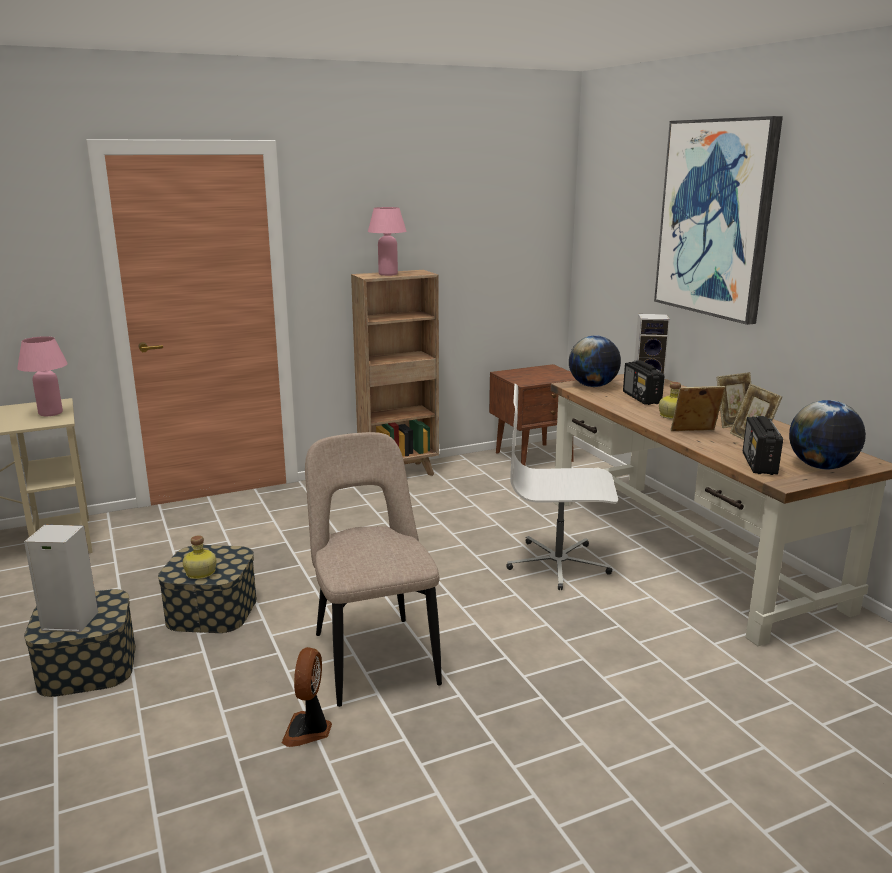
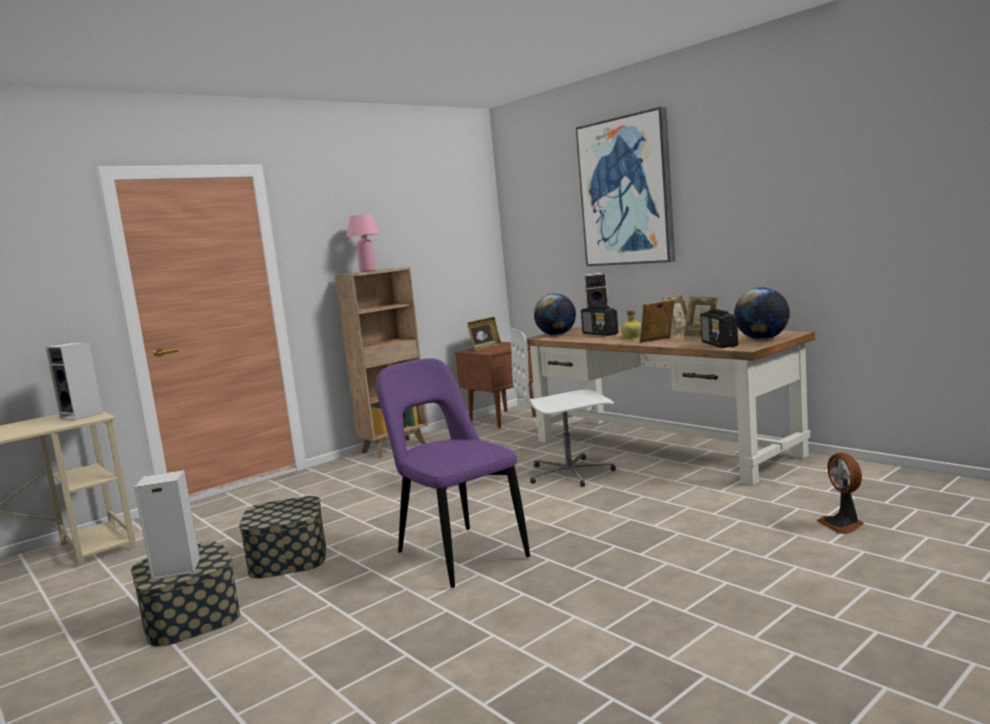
camera: 15 degrees left, 10 degrees down
(50, 413) = (83, 416): pink table lamp -> speaker
(199, 573) = (279, 518): bottle -> none
(308, 730) = (436, 608): fan -> fan (843, 524)
(373, 655) = (458, 553): beige chair -> purple chair
(526, 372) = (485, 348): none -> picture frame

